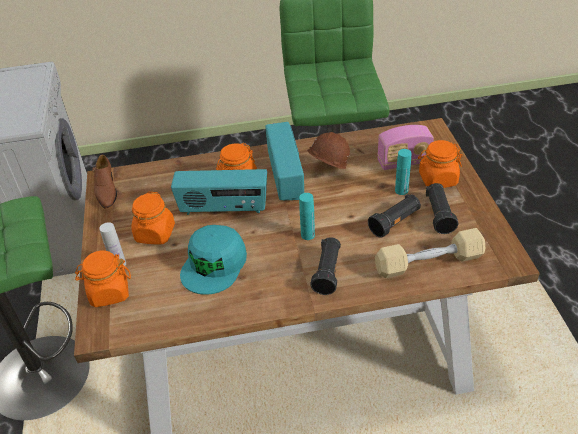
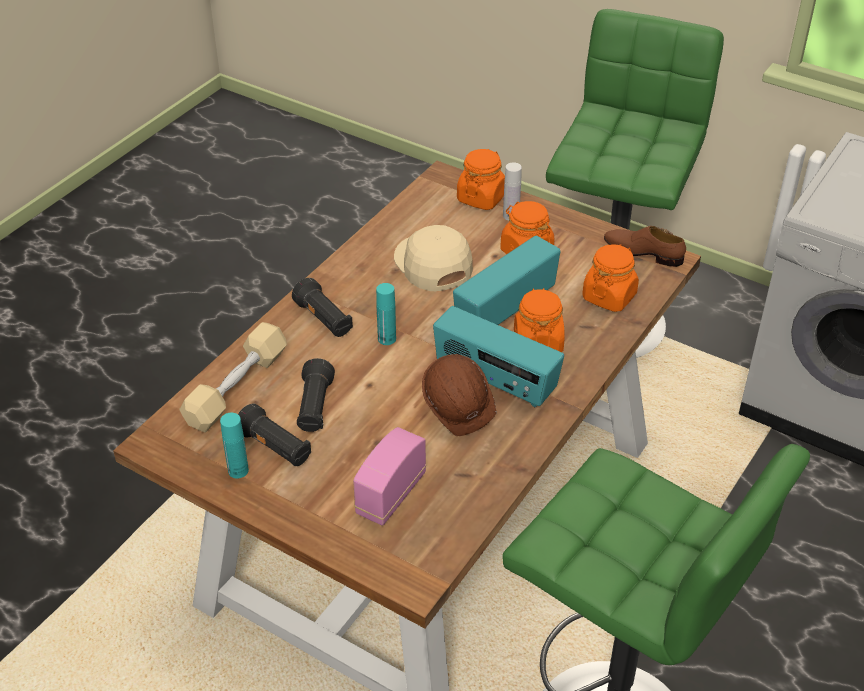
camera: 130 degrees right, 0 degrees up
(214, 264) = (432, 264): turquoise cap -> beige cap
(401, 190) = (349, 451): turquoise bottle -> turquoise bottle (238, 470)
(437, 179) = (323, 496): orange jar -> orange jar (609, 296)

